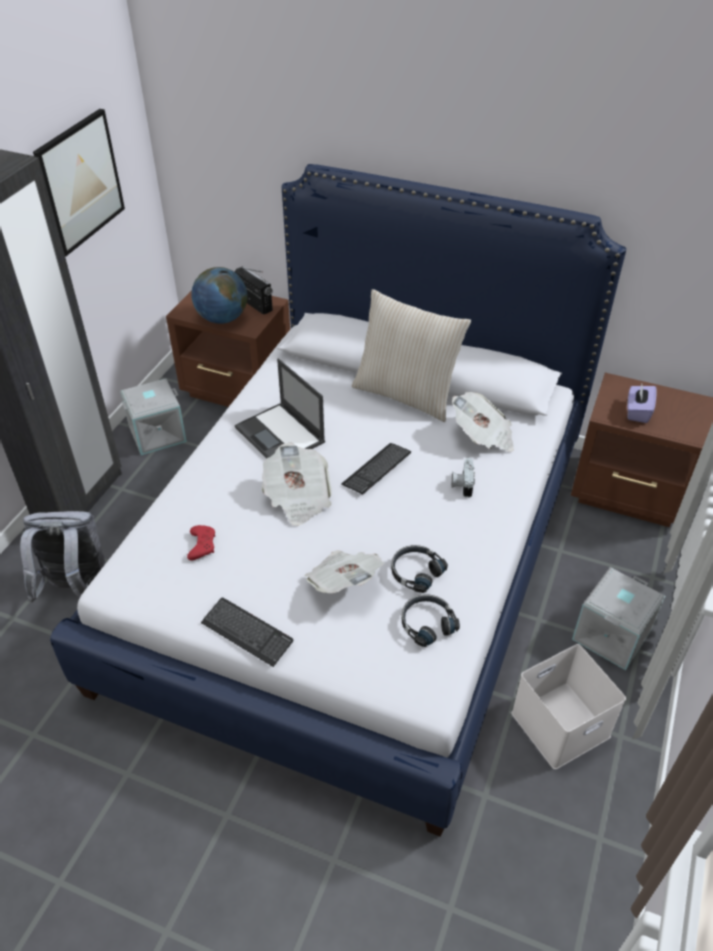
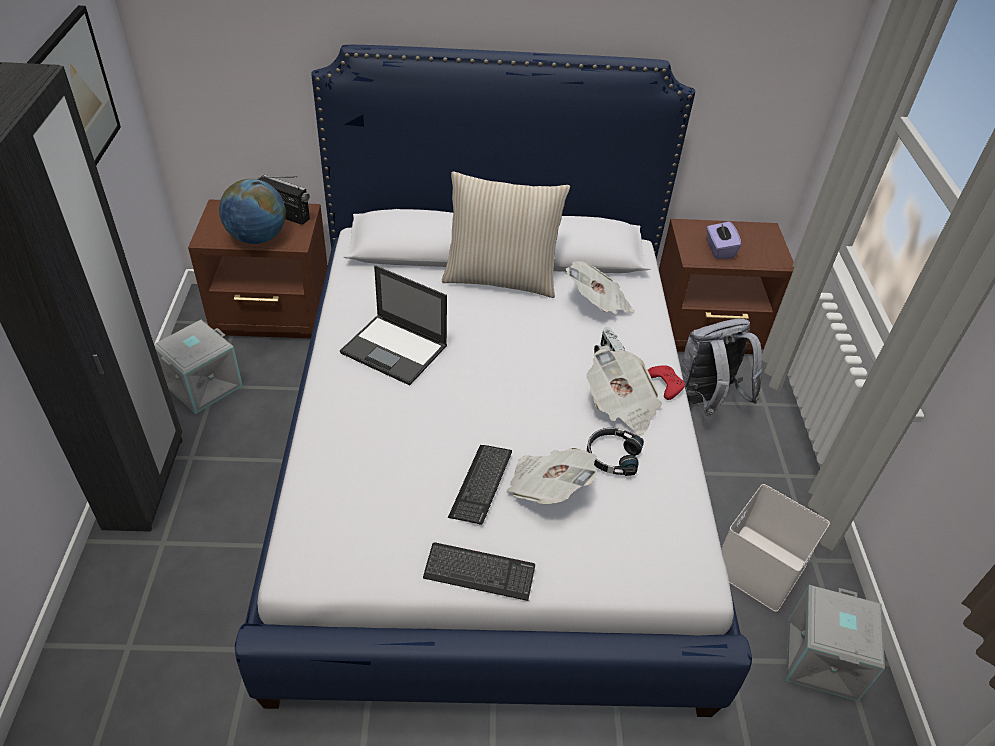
camera: 25 degrees left, 0 degrees up
(76, 589) = (192, 587): grey backpack -> grey backpack (705, 402)
(202, 545) = (376, 491): red game controller -> red game controller (665, 384)
(298, 498) = (452, 412): newspaper -> newspaper (621, 406)
(376, 469) = (515, 361): keyboard -> keyboard (481, 485)
(427, 623) = (652, 505): black headphones -> none
(610, 634) = (757, 467): grey storage box -> grey storage box (820, 658)

